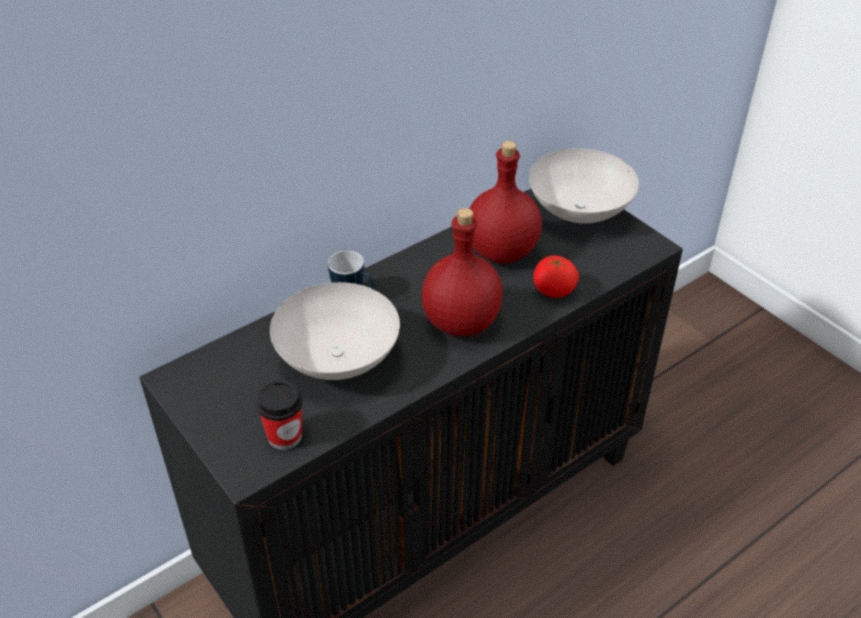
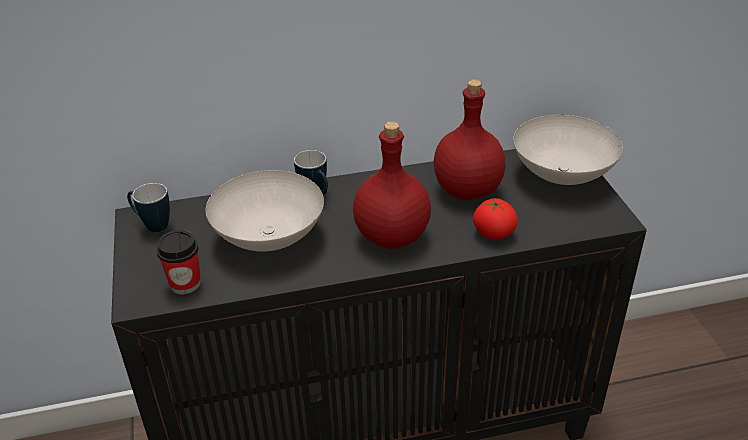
camera: 25 degrees right, 5 degrees down
(198, 382) = (152, 225): none -> mug

